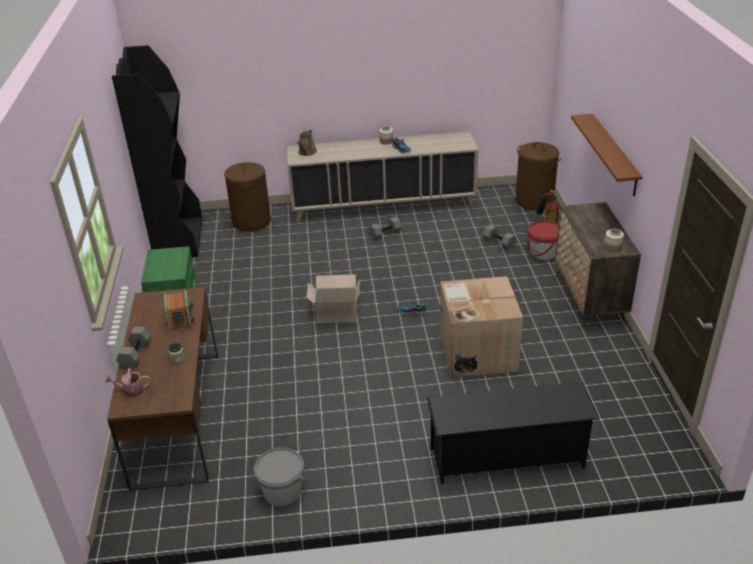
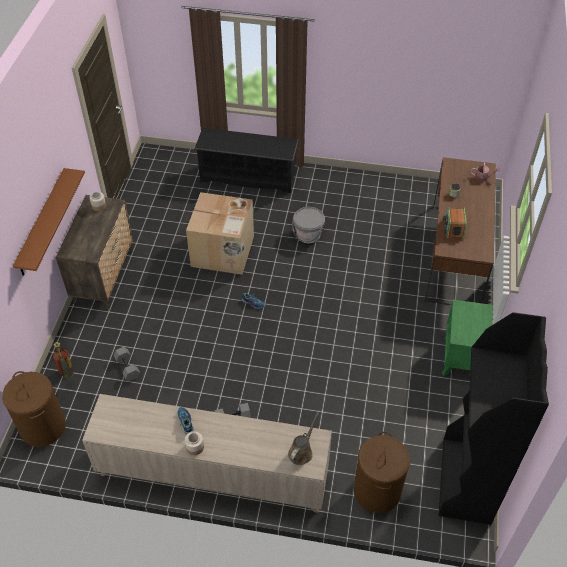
camera: 165 degrees left, 15 degrees up
(135, 354) = (484, 204): grey dumbbell -> none
(282, 491) = (388, 189): grey bucket -> grey bucket (308, 234)
(335, 314) = (318, 318): cardboard box -> none
(543, 252) = (97, 342): red bucket -> none

